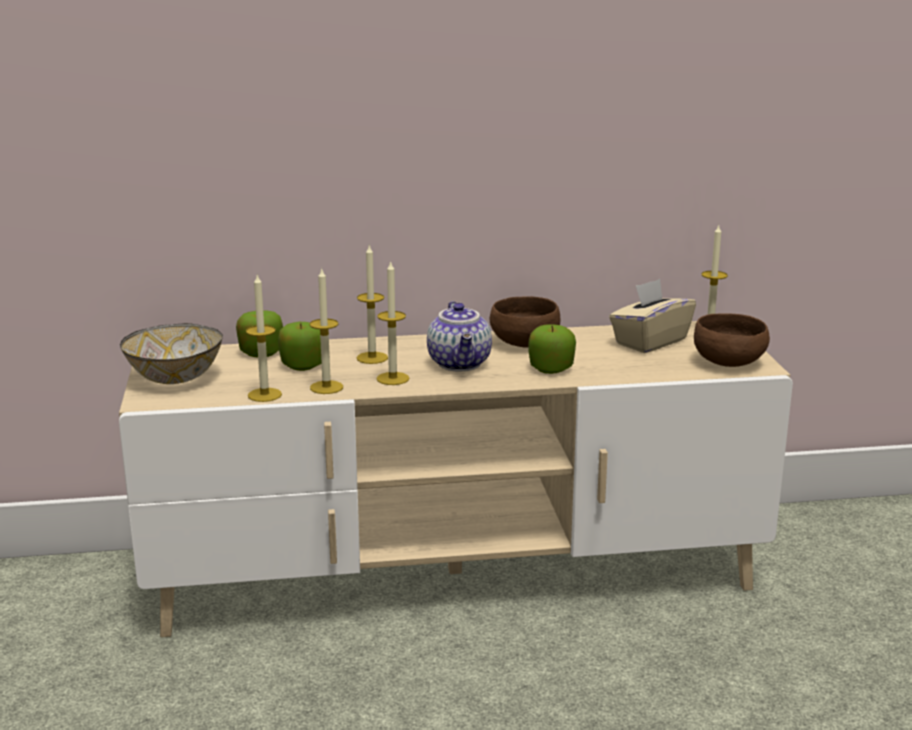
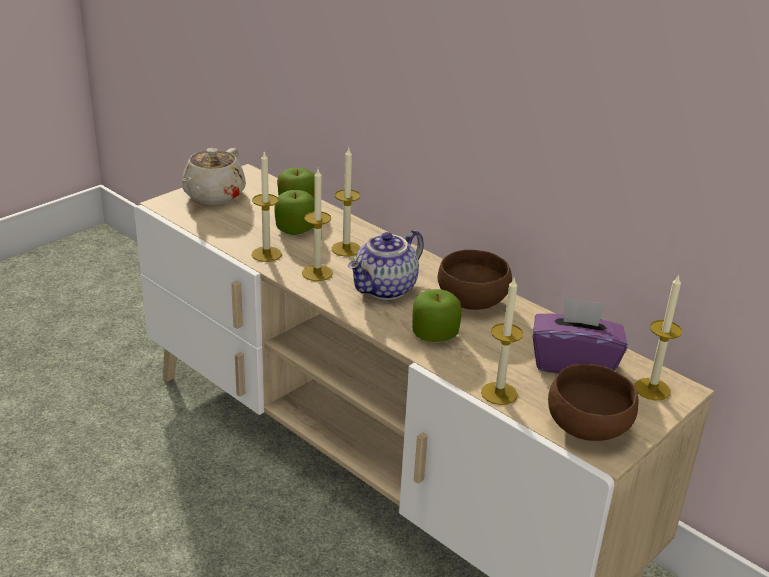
camera: 50 degrees right, 10 degrees up
(173, 378) = (213, 196): bowl -> beige teapot
(264, 395) = (224, 237): candle -> candle (499, 393)
(650, 342) = (573, 363): beige tissue box -> purple tissue box

